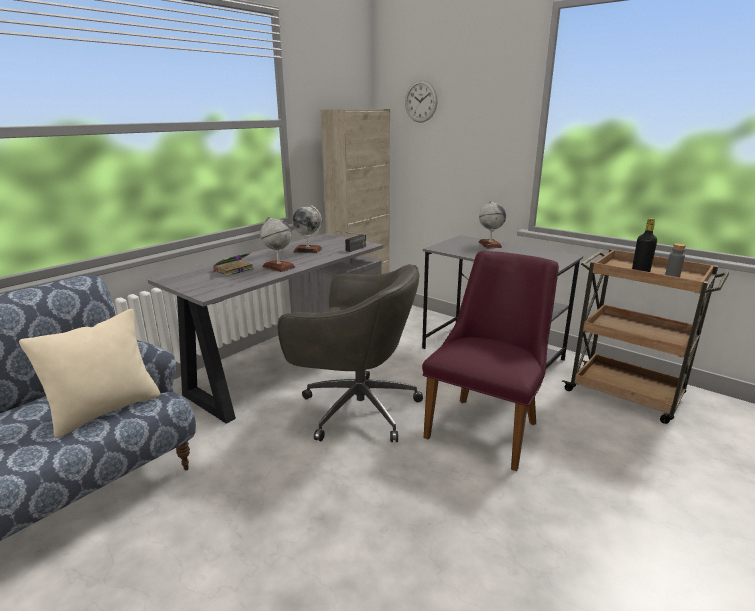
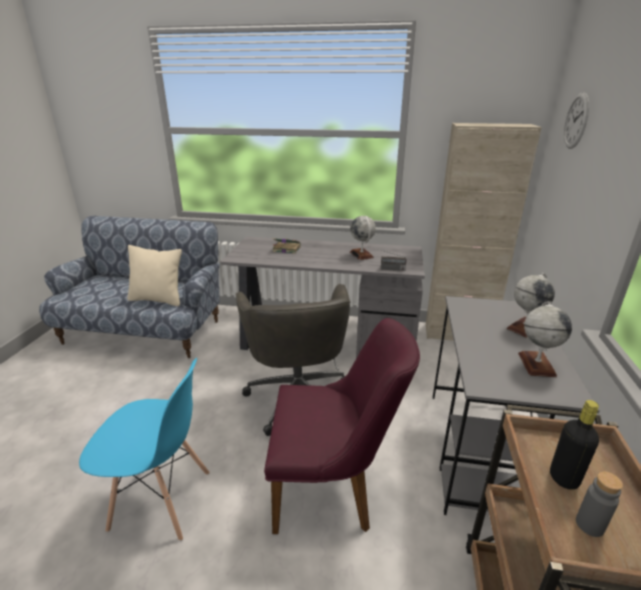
camera: 60 degrees right, 5 degrees up
(278, 267) = (309, 258): globe -> globe (536, 364)
(436, 540) = (162, 501): none -> blue chair

